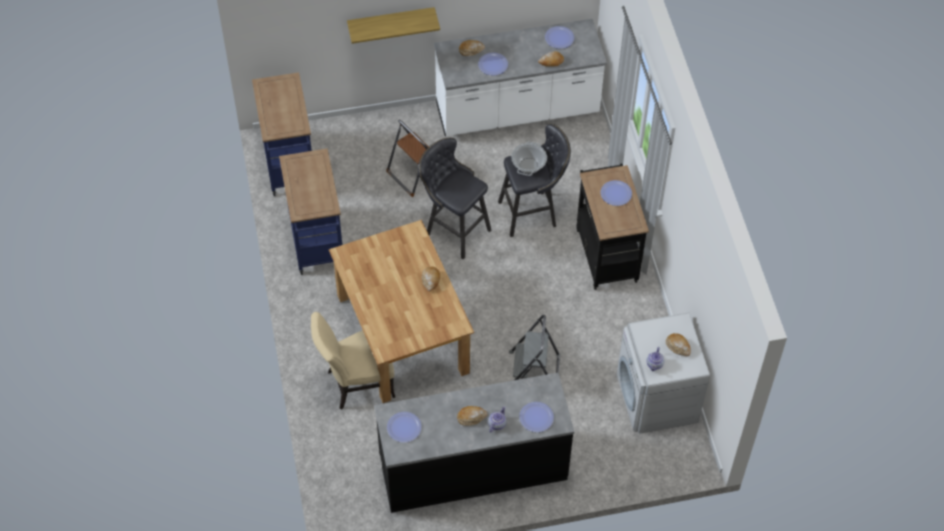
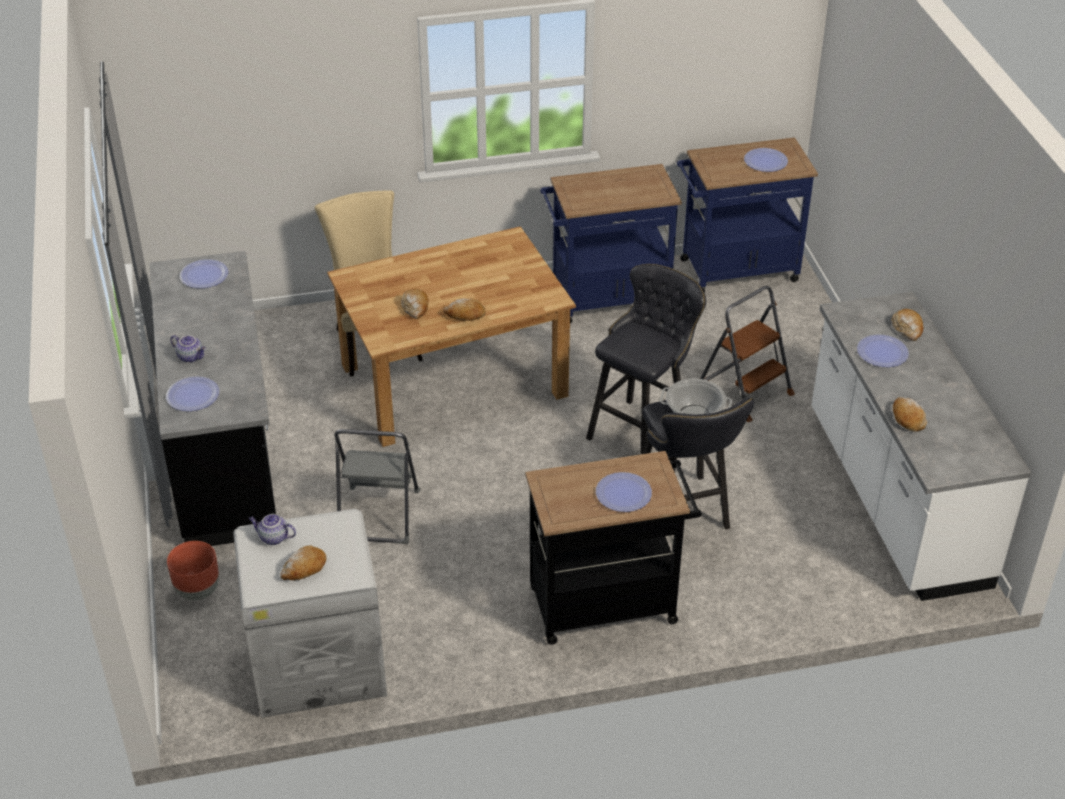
camera: 90 degrees right, 15 degrees down
(391, 22) = (898, 201): shelf -> none
(471, 417) = (207, 333): bread -> bread (415, 308)
(559, 38) = (967, 429): plate -> plate (765, 161)
(602, 468) = (198, 590): none -> brown planter

